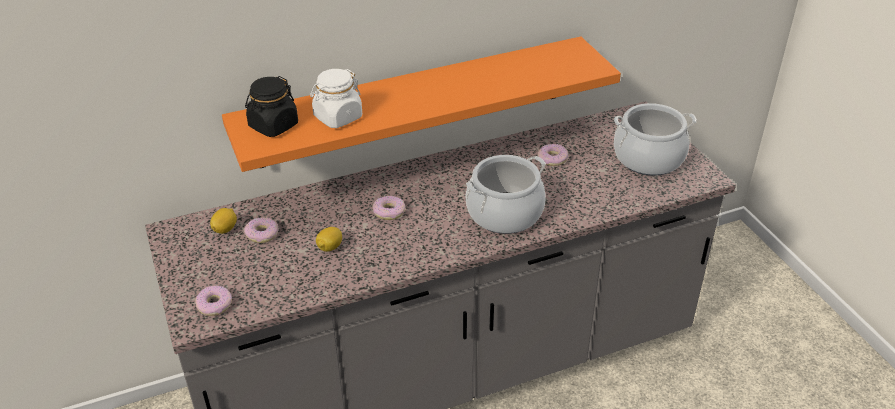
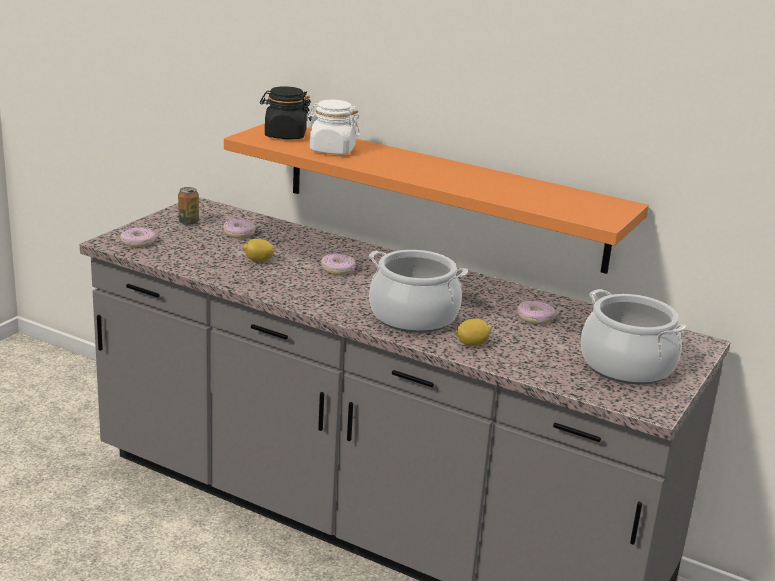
camera: 50 degrees right, 15 degrees down
(205, 254) = (188, 222): none -> can
(225, 229) = (226, 220): lemon -> lemon (472, 344)

